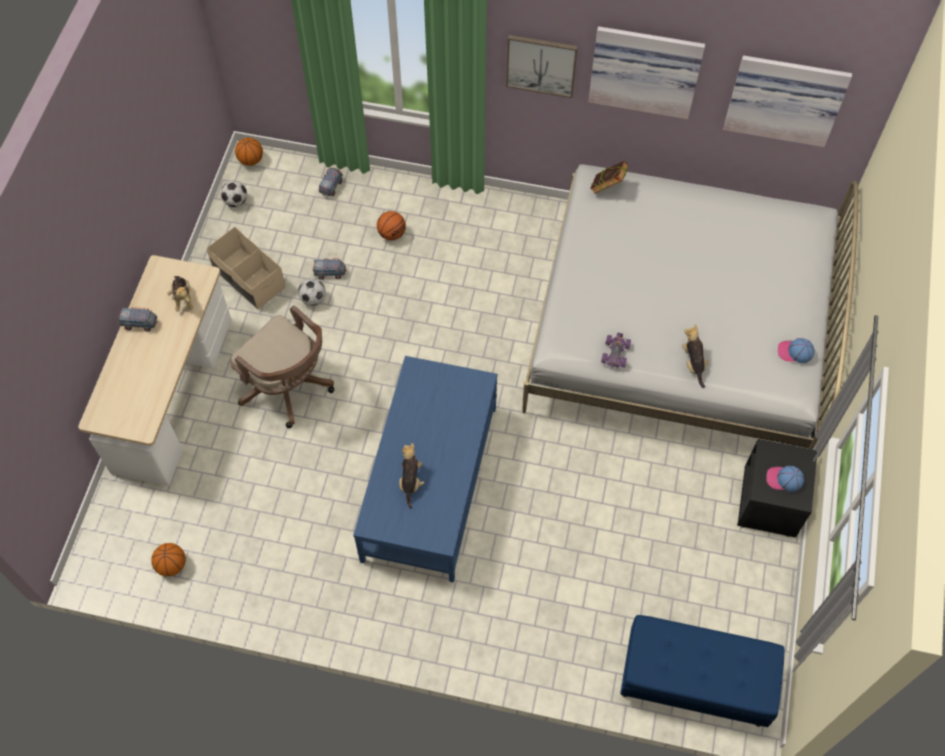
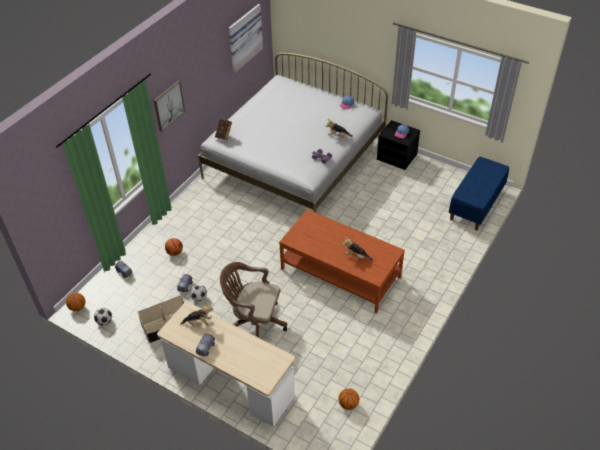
camera: 70 degrees left, 15 degrees down
(289, 388) = (254, 322): brown office chair -> brown office chair turned 135 degrees counterclockwise
(430, 483) = (340, 273): blue coffee table -> brown coffee table
(645, 69) = (201, 69): picture -> none

